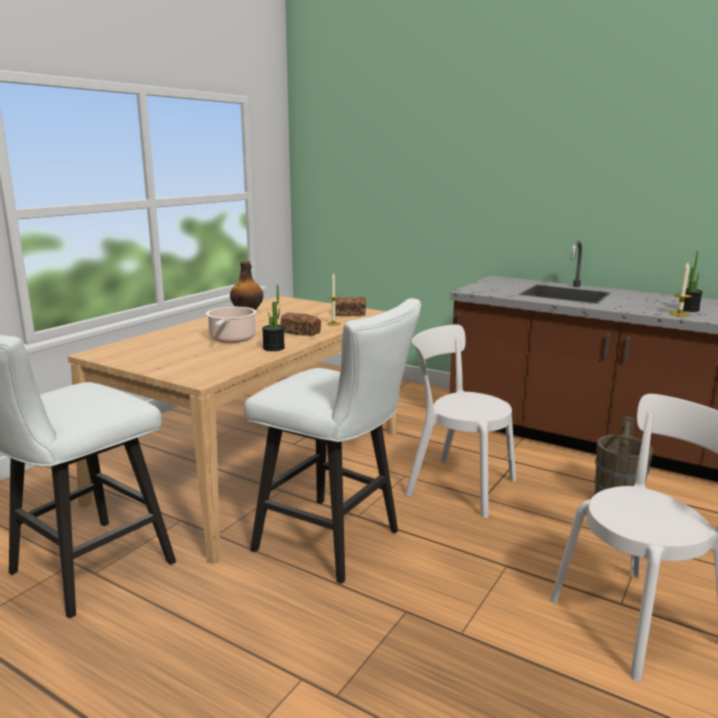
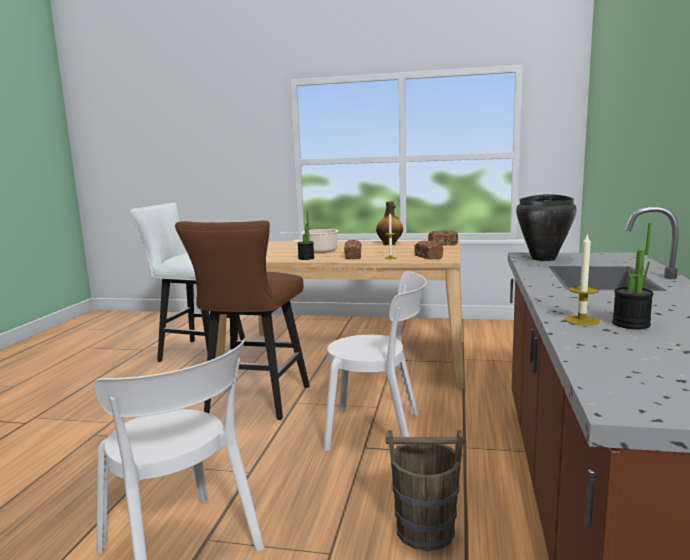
camera: 70 degrees right, 5 degrees down
(291, 302) = (443, 244): none -> bread
(336, 542) = (254, 403): white stool -> brown stool
(456, 485) = (379, 431): white chair -> white chair turned 90 degrees clockwise
(490, 290) = (544, 258): none -> black cooking pot

